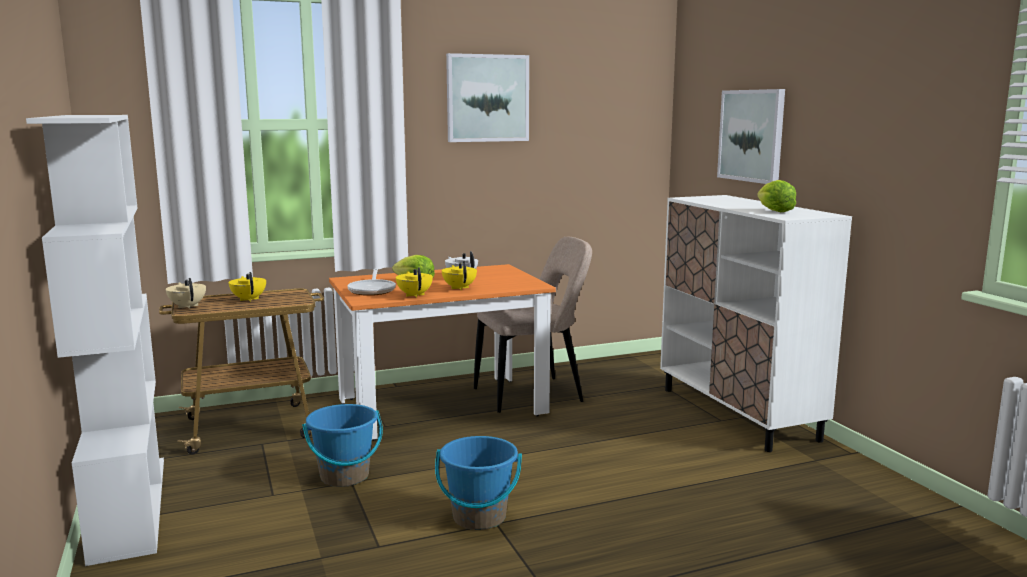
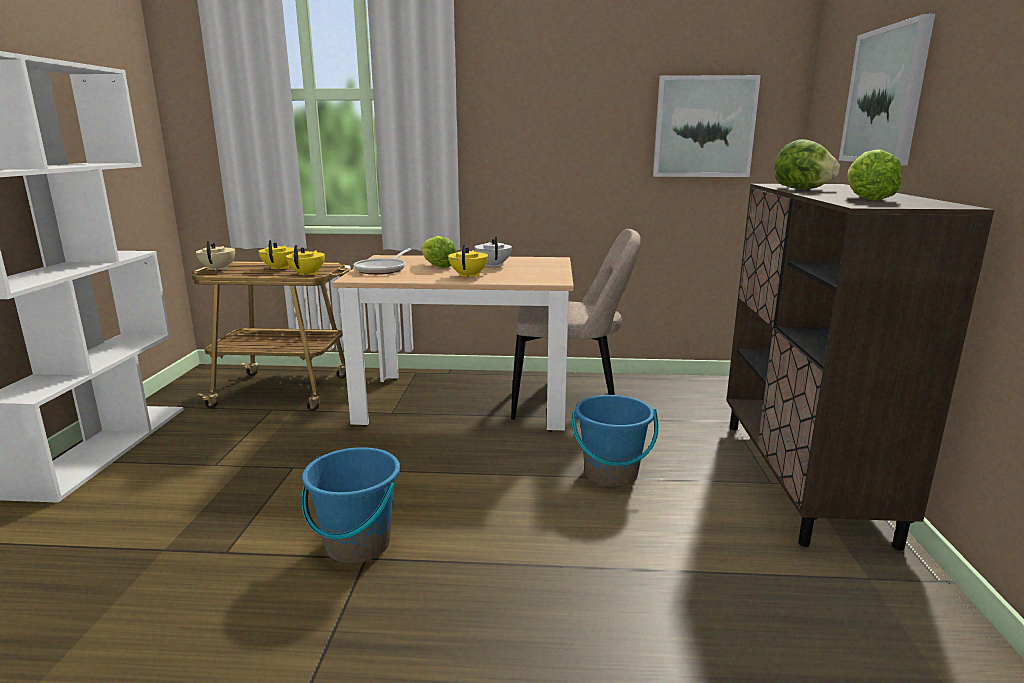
camera: 25 degrees right, 5 degrees up
(344, 476) = (294, 460): blue bucket -> blue bucket (611, 474)
(414, 295) = (410, 278): yellow teapot -> yellow teapot (308, 274)
(441, 407) = (465, 402): orange dining table -> beige dining table
(487, 98) = (559, 64): picture -> picture (704, 127)
(716, 202) = (801, 189): none -> lettuce
(738, 414) = (802, 478): white cabinet -> brown cabinet

